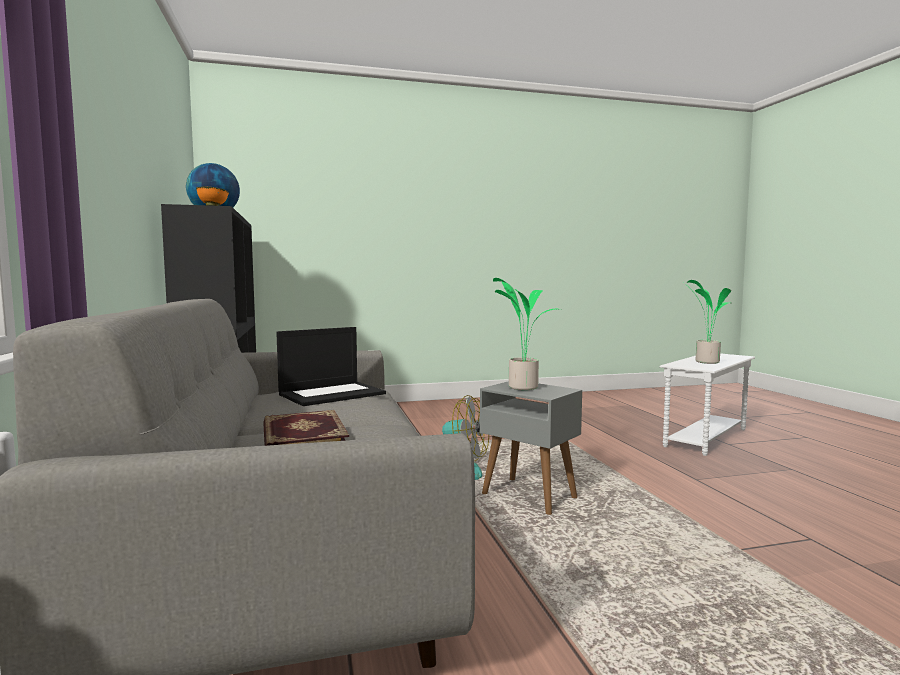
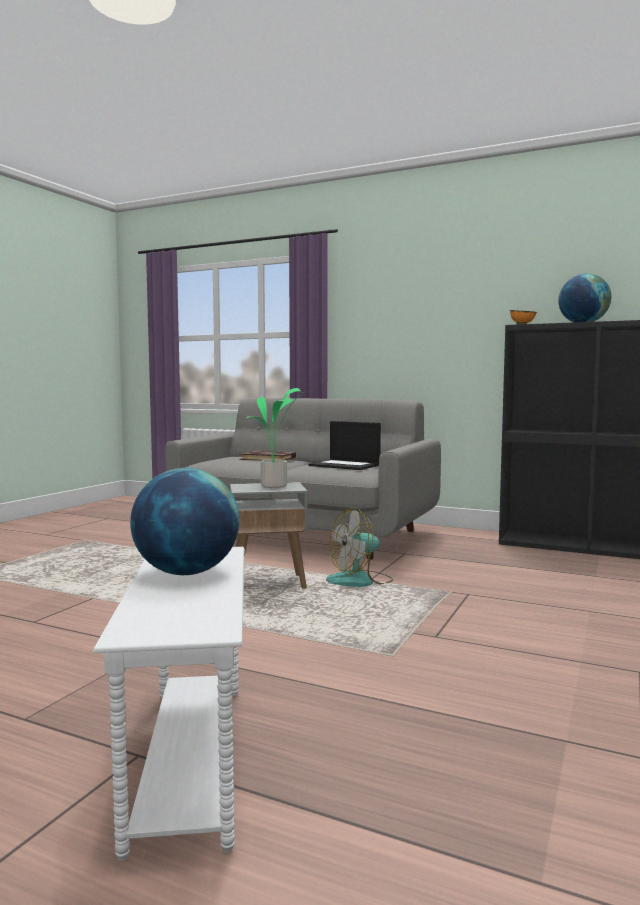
camera: 130 degrees right, 0 degrees up
(332, 394) = (345, 465): laptop -> laptop turned 60 degrees counterclockwise
(705, 362) = (186, 573): potted plant -> globe

